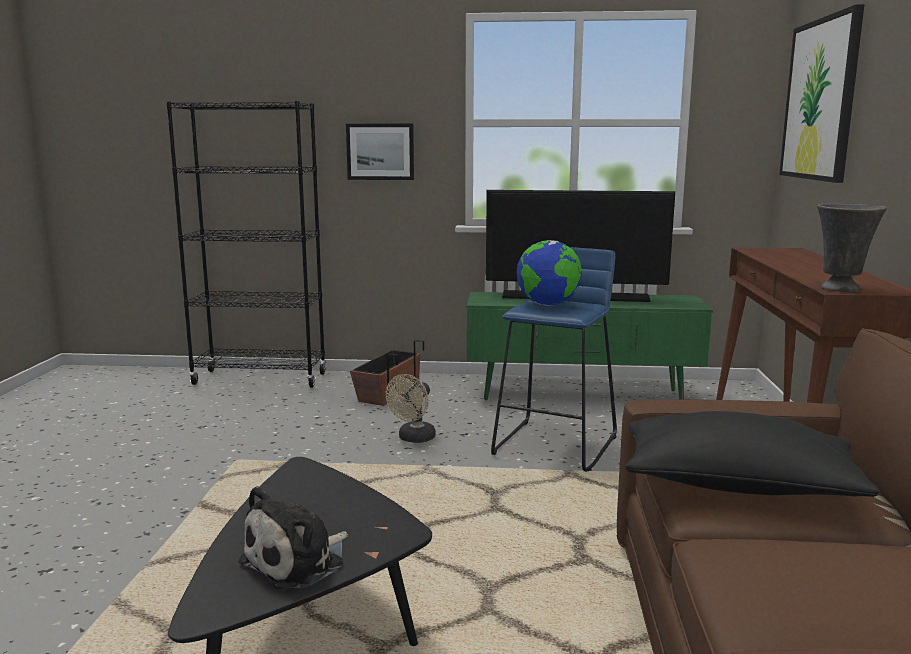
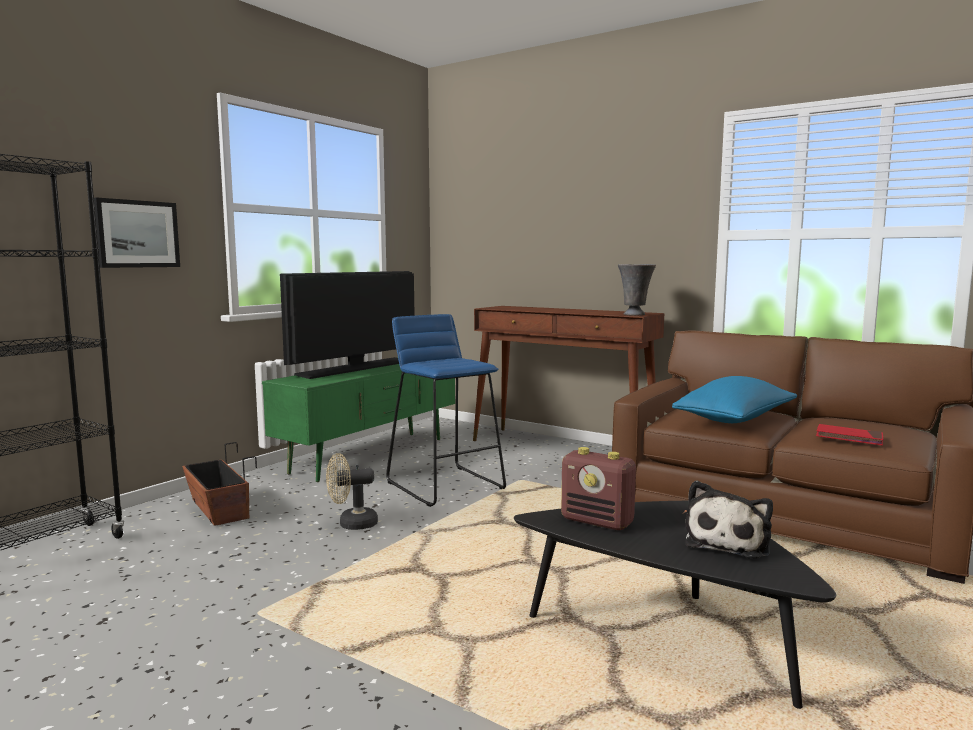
camera: 60 degrees left, 5 degrees down
(298, 561) = (728, 542): plush toy -> plush toy turned 45 degrees clockwise
(308, 490) = (598, 522): none -> radio
(413, 439) = (351, 524): beige fan -> beige fan turned 105 degrees clockwise
(548, 305) = (442, 363): globe -> none
(738, 487) = (735, 420): black pillow -> blue pillow
(766, 583) = (849, 438): none -> red book
(820, 100) = (490, 205): picture -> none

